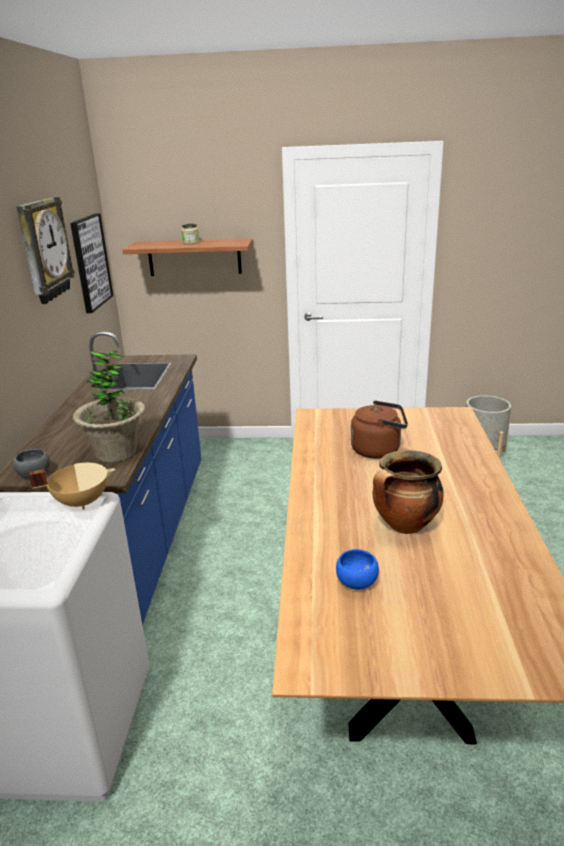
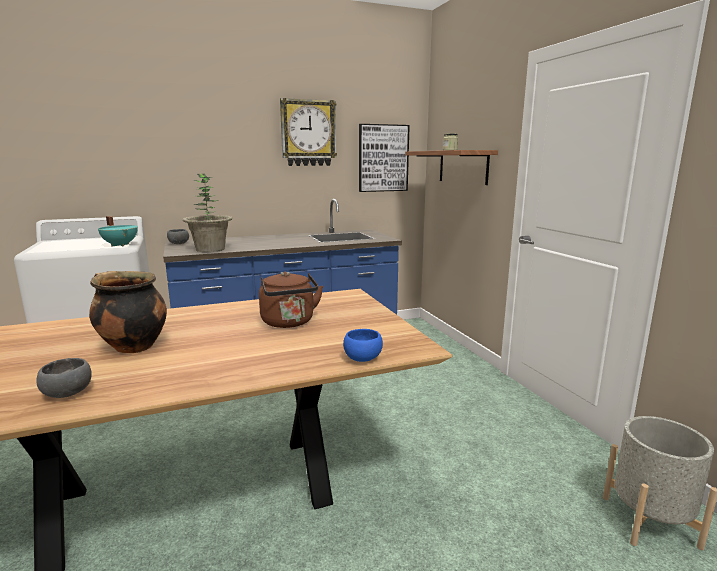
camera: 65 degrees right, 10 degrees down
(81, 502) = (121, 245): beige cooking pot -> turquoise cooking pot
(356, 581) = (47, 339): blue bowl -> blue bowl (363, 358)
(502, 550) = (69, 393): none -> grey bowl

